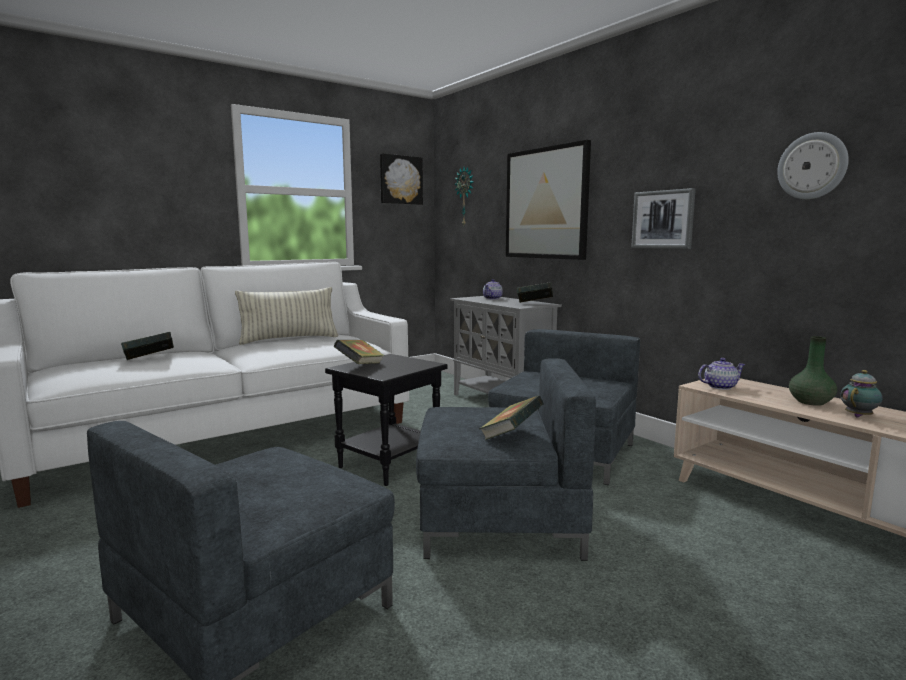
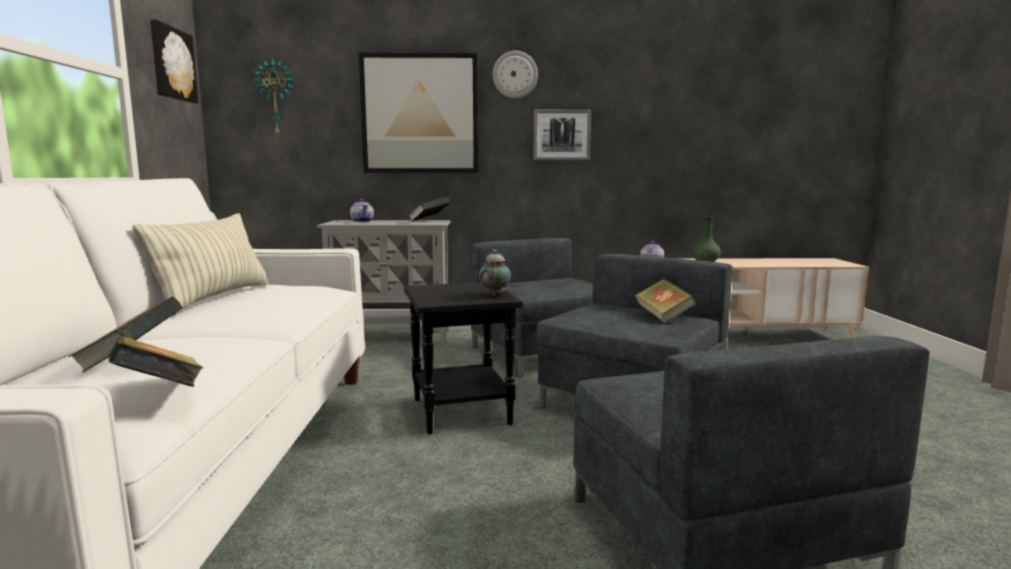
camera: 55 degrees left, 0 degrees up
(360, 366) = (442, 298): book -> book (159, 394)
(812, 166) = (676, 101): wall clock -> wall clock (515, 74)
(859, 416) = (739, 263): teapot -> teapot (495, 294)

